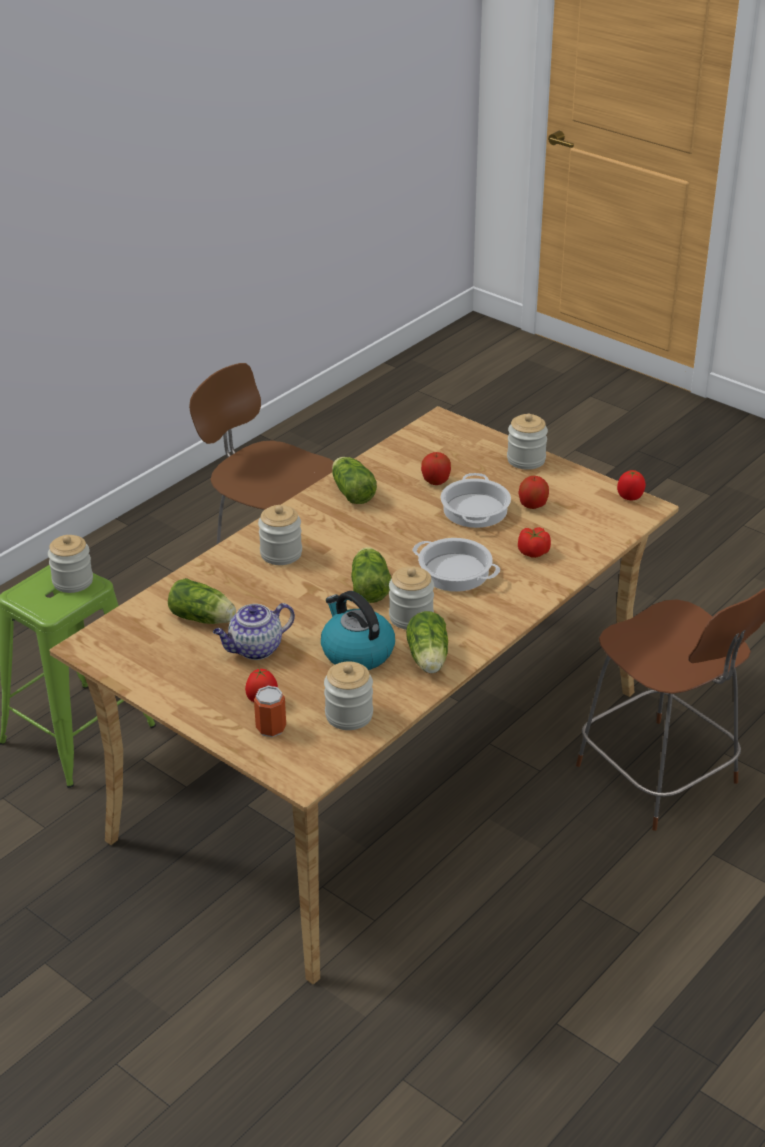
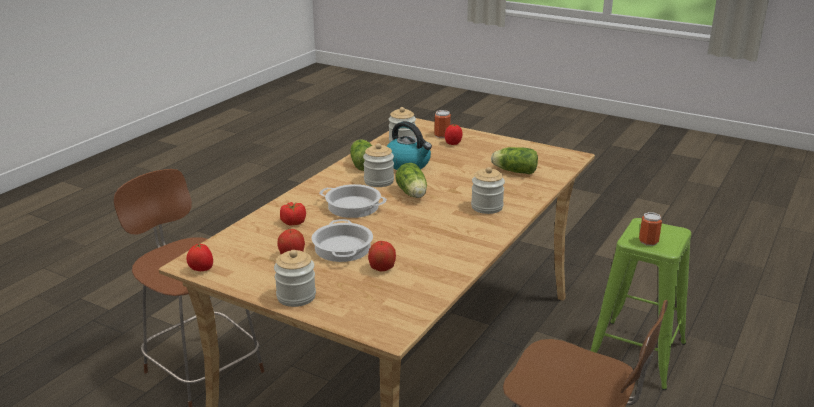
camera: 170 degrees right, 10 degrees down
(73, 581) = (648, 241): jar -> can
(255, 649) = (471, 161): teapot -> none
(351, 491) = (454, 253): lettuce -> none

